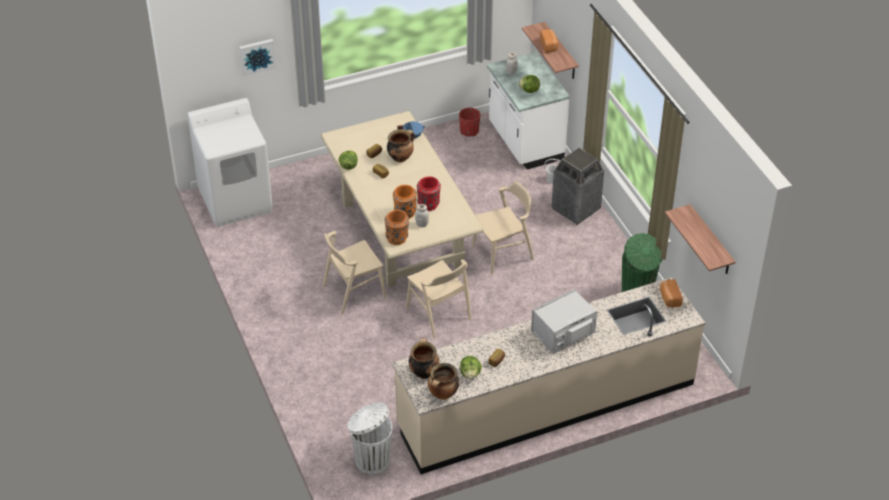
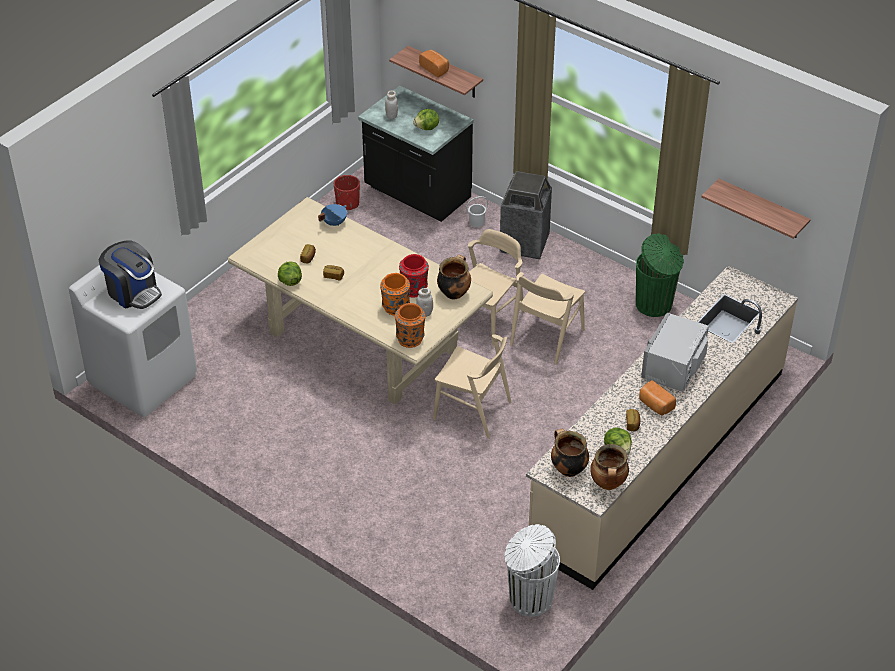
camera: 30 degrees left, 0 degrees up
(230, 132) = (133, 292): none -> coffee machine
(257, 56) = (129, 188): picture -> none
(353, 292) = (361, 425): beige chair -> beige chair (546, 337)
(400, 157) = (340, 250): cooking pot -> cooking pot (454, 293)
(525, 143) = (417, 195): white counter -> black counter
(669, 299) = (745, 288): bread -> bread (655, 405)

